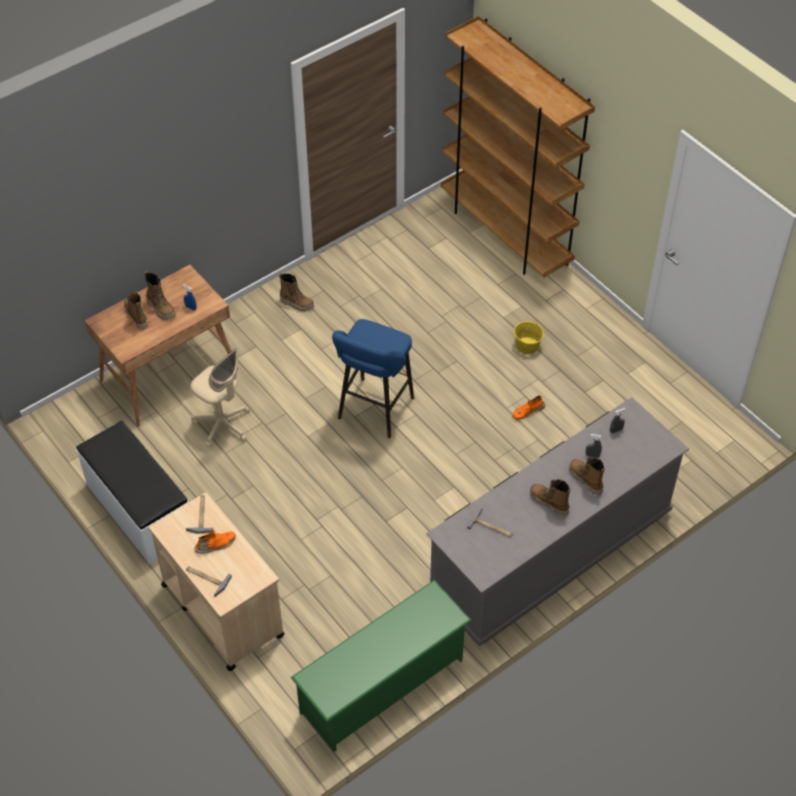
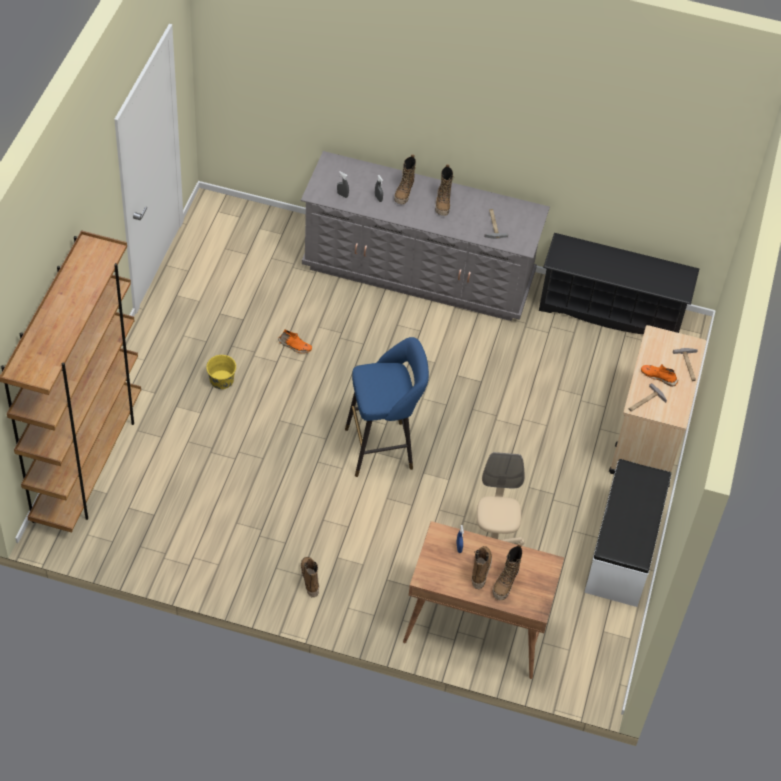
camera: 130 degrees left, 0 degrees up
(382, 686) = (611, 311): green shoe rack -> black shoe rack

